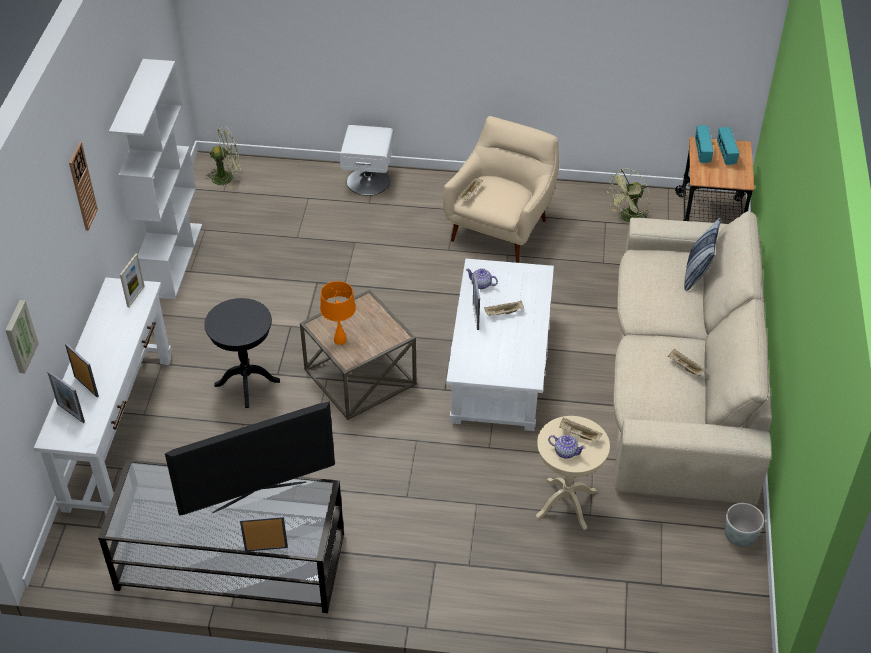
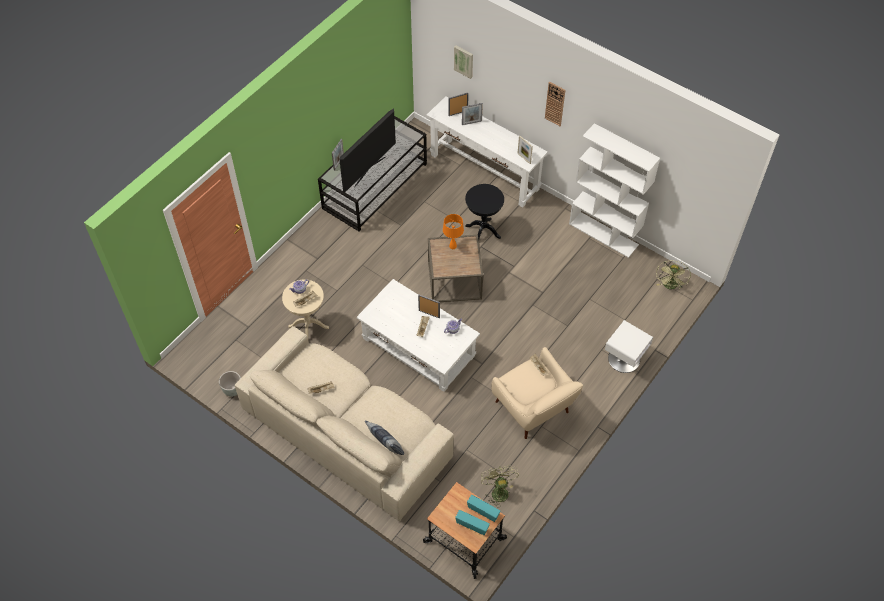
camera: 120 degrees right, 10 degrees up
(259, 496) = (369, 171): television -> television turned 150 degrees counterclockwise

